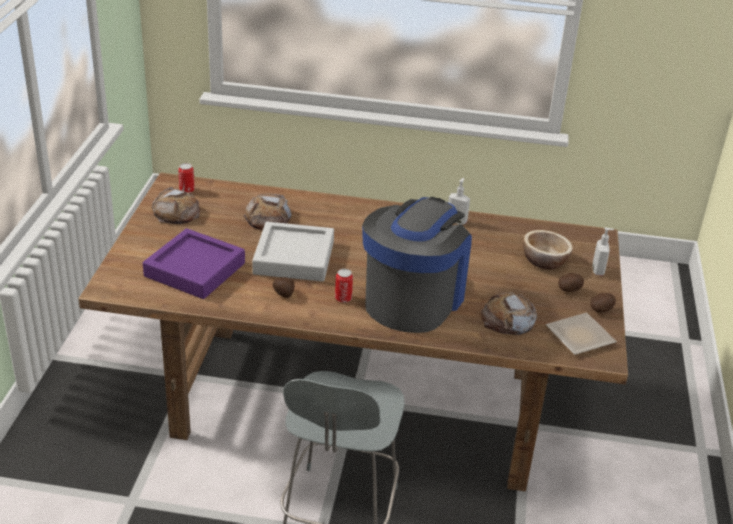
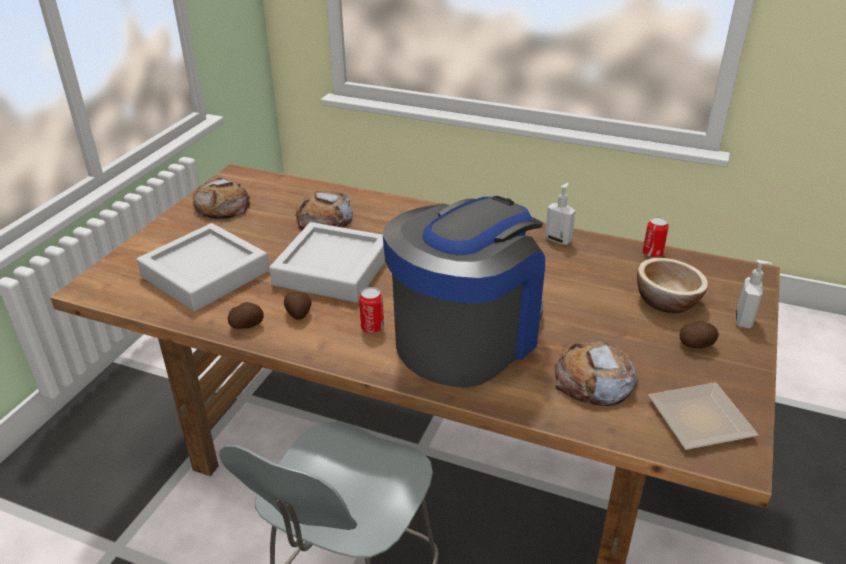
camera: 15 degrees right, 0 degrees up
(187, 190) = (248, 183): can -> can (652, 253)
(195, 270) = (205, 274): purple tray -> grey tray
(601, 310) = (741, 380): potato -> potato (247, 325)

